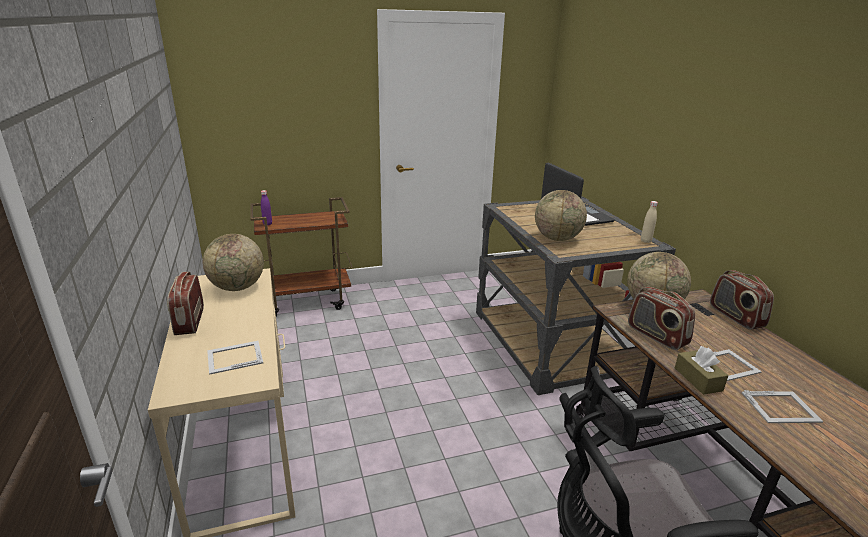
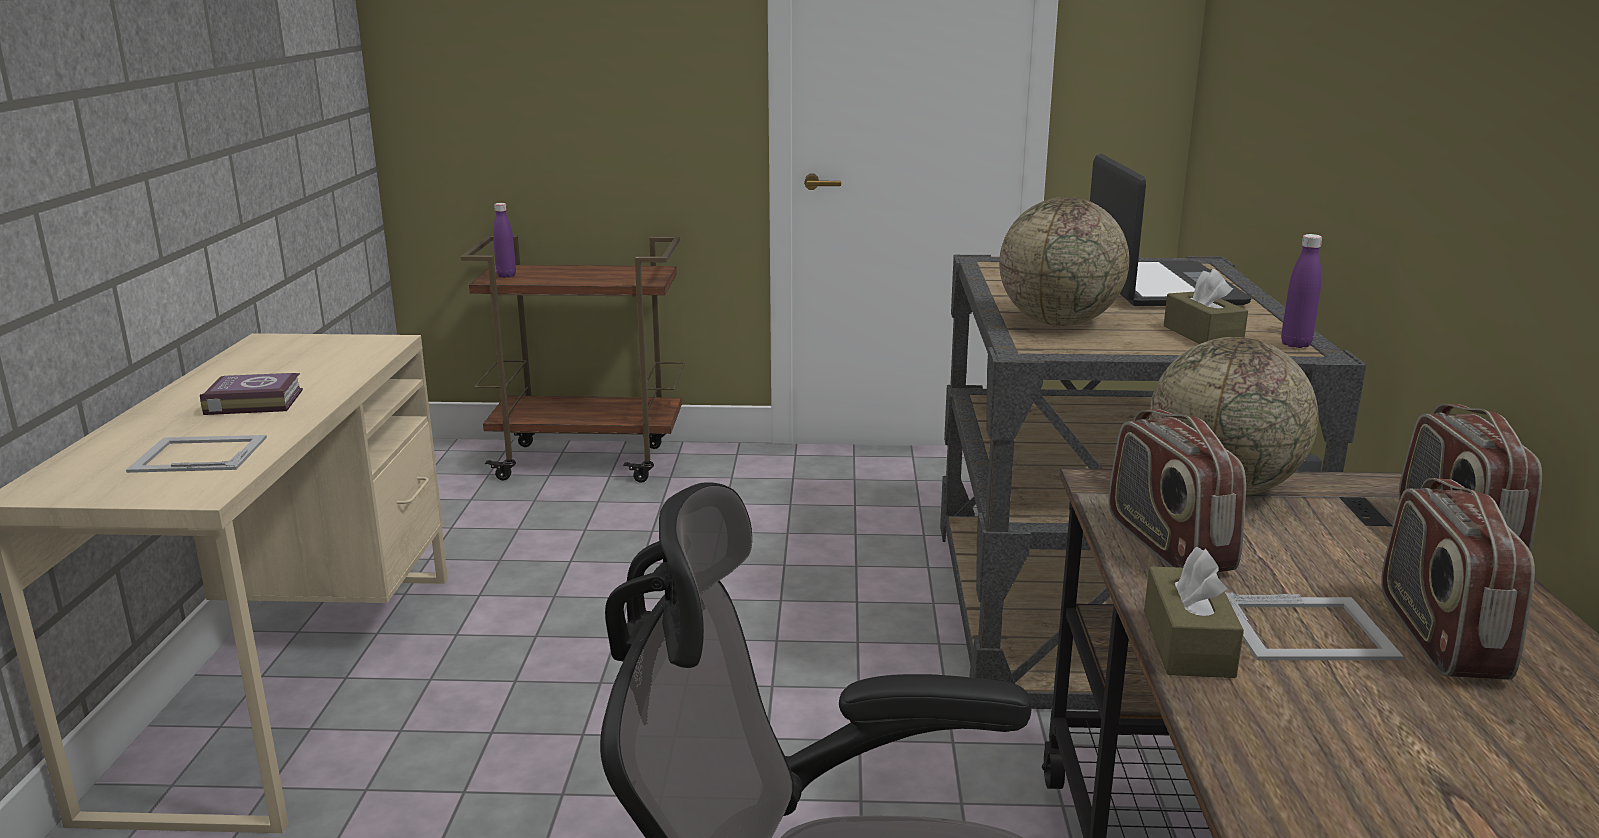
camera: 20 degrees right, 5 degrees down
(189, 321) = (187, 394): radio -> radio (1438, 636)
(228, 321) = (252, 401): none -> book
(237, 287) = (328, 356): globe -> none
(611, 239) = (1202, 335): none -> brown tissue box
(645, 241) = (1295, 344): beige bottle -> purple bottle
(781, 407) = (1384, 742): picture frame -> none

